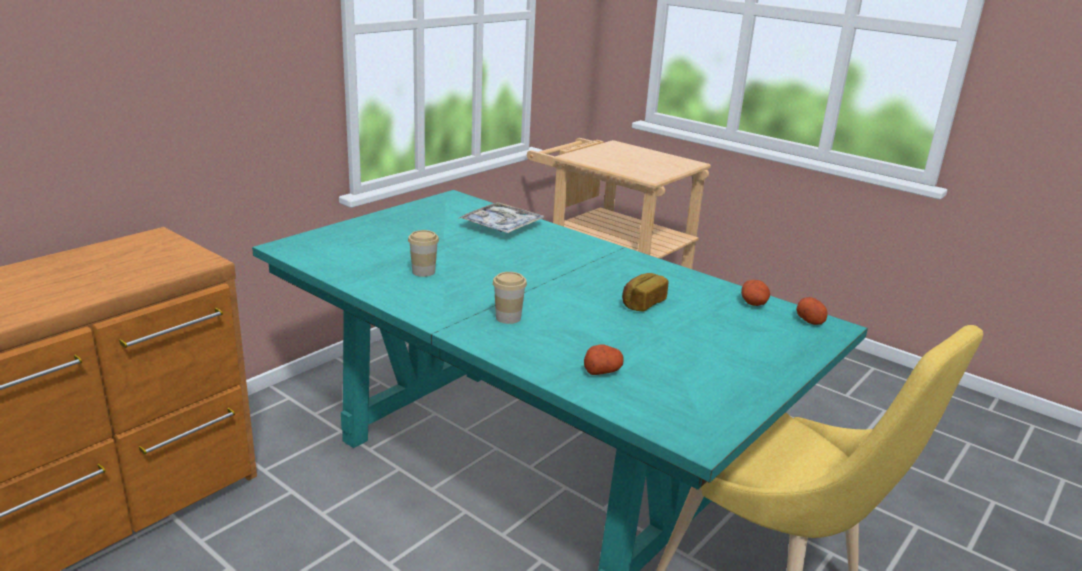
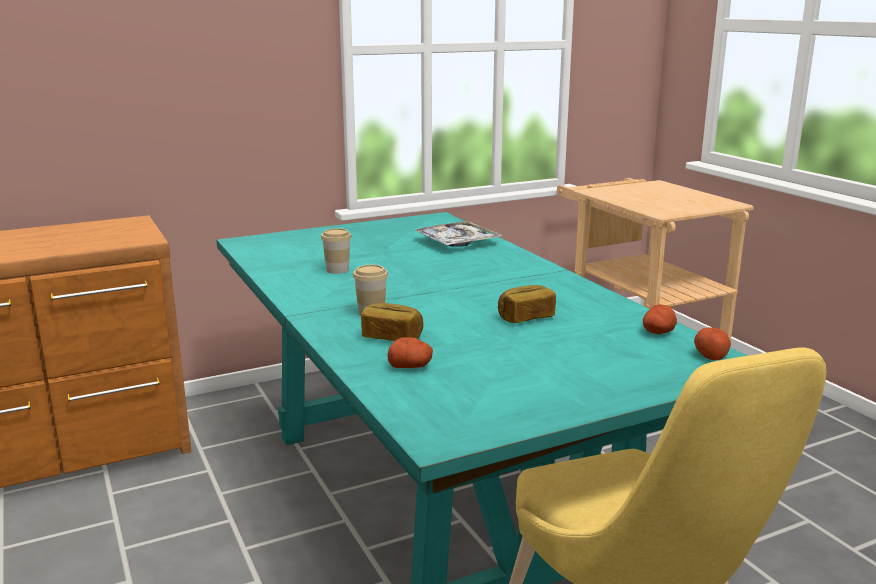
camera: 25 degrees right, 5 degrees down
(554, 342) = (392, 337): none -> bread

